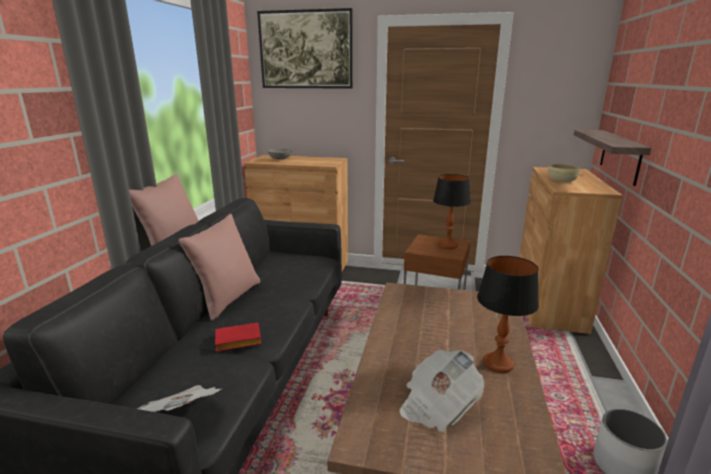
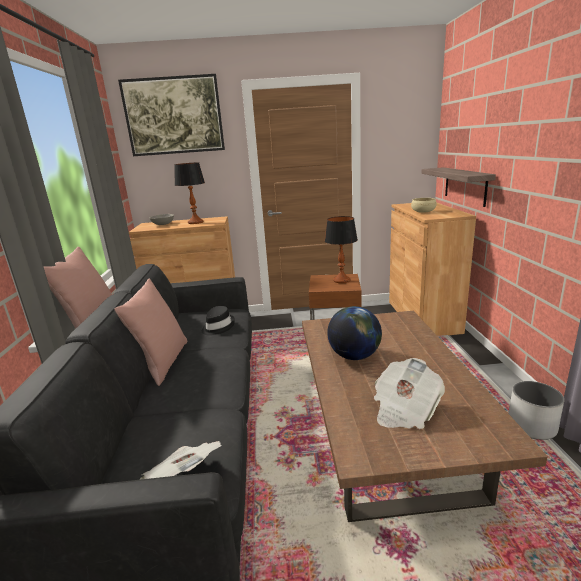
camera: 15 degrees left, 0 degrees up
(237, 341) = (197, 399): red book -> none
(297, 272) = (217, 327): none -> black hat
(418, 333) = (354, 356): none -> globe
(498, 364) = (431, 366): table lamp -> table lamp (195, 222)

